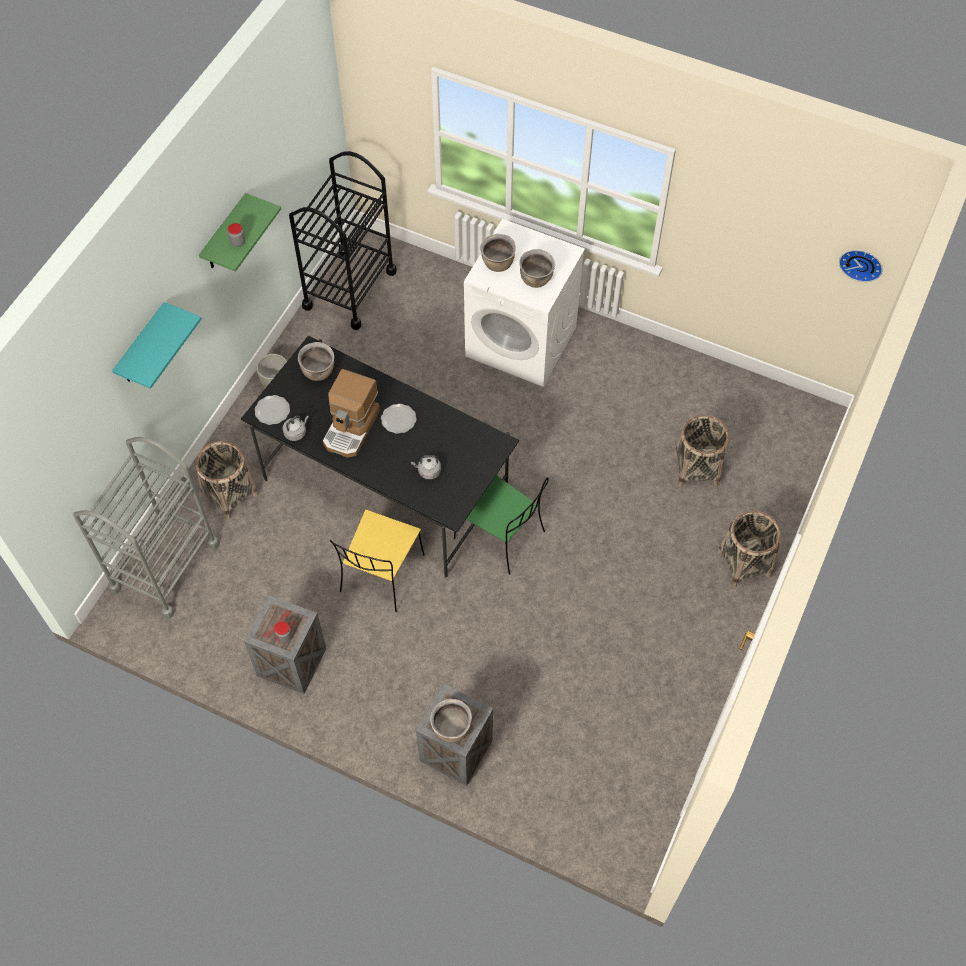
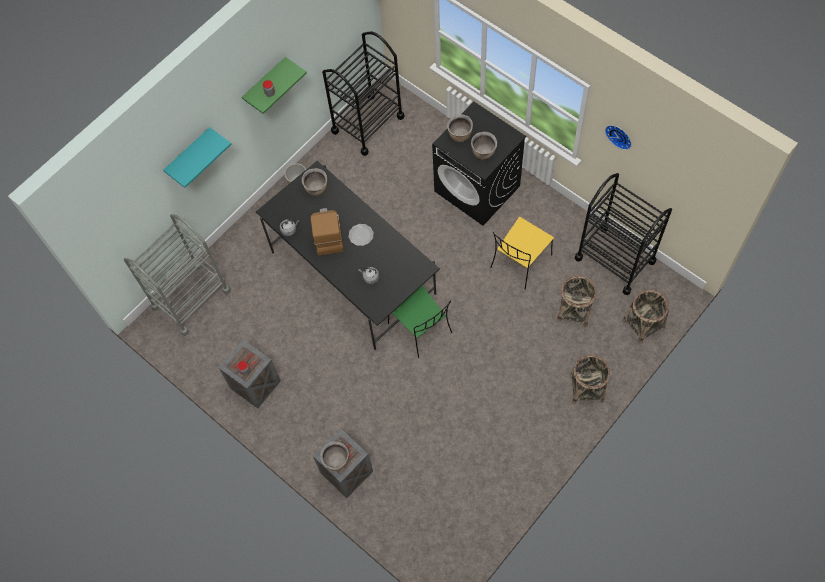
camera: 20 degrees right, 5 degrees up
(230, 494) = (246, 257): basket -> basket (643, 324)
(272, 410) = (278, 210): plate -> none
(352, 428) = (327, 235): coffee machine -> coffee machine turned 135 degrees clockwise
(381, 575) = (331, 338): yellow chair -> yellow chair (520, 262)
(522, 342) = (477, 188): white washing machine -> black washing machine
(727, 394) = (615, 259): none -> black cart
(861, 263) = (710, 196): wall clock -> wall clock (619, 135)

